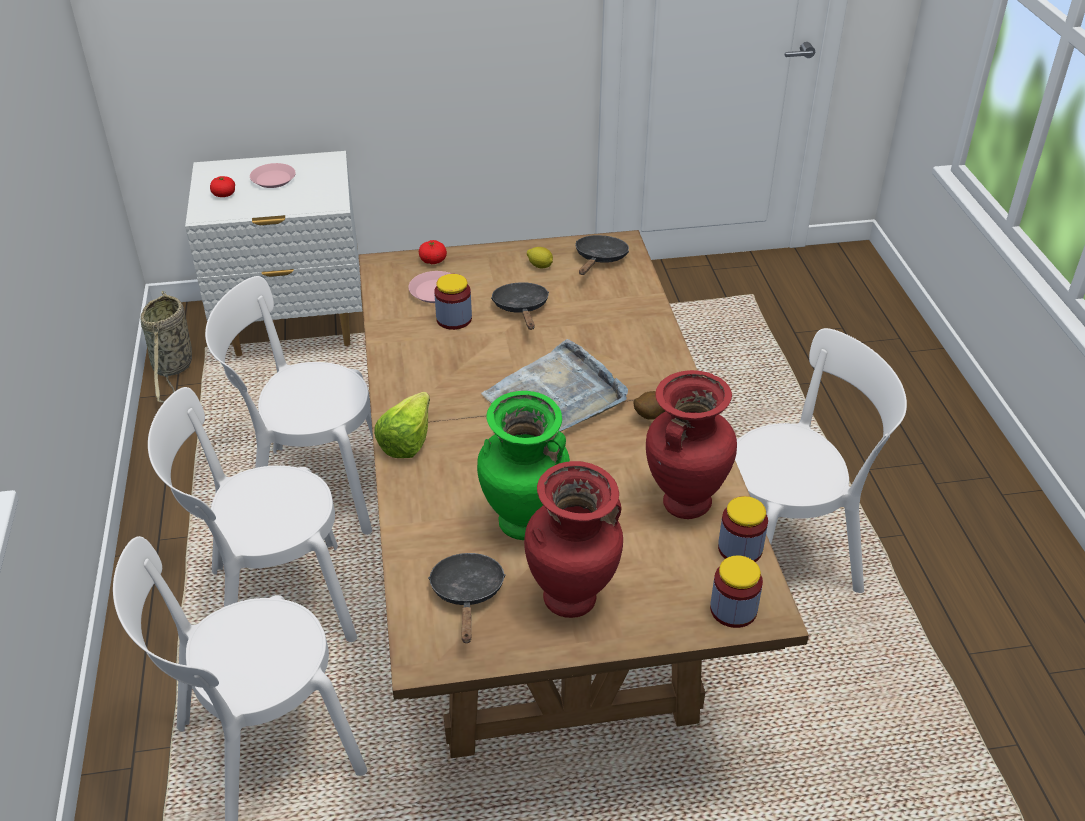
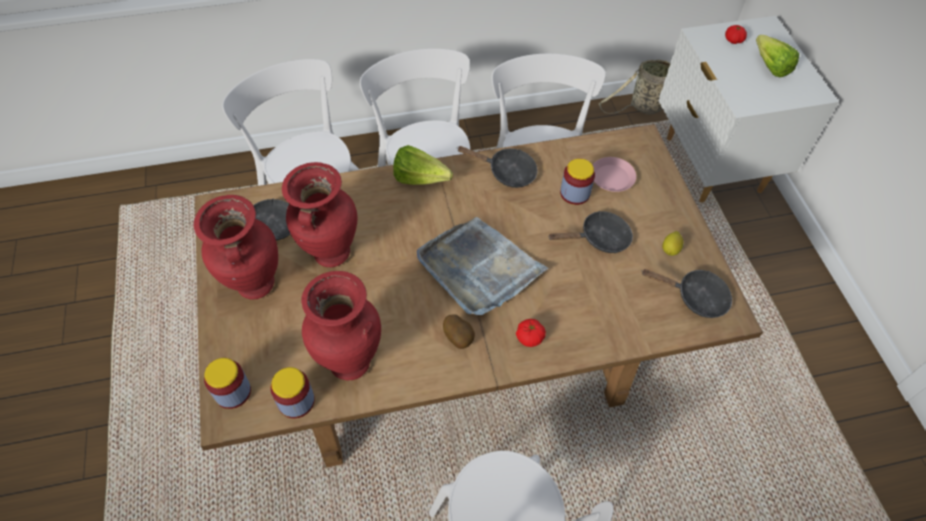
camera: 85 degrees right, 15 degrees up
(273, 179) = (768, 64): pink plate -> lettuce
(411, 367) = (507, 172): none -> black frying pan
(433, 260) = (657, 172): tomato -> tomato (529, 337)
(523, 525) = (330, 253): green vase -> red vase

